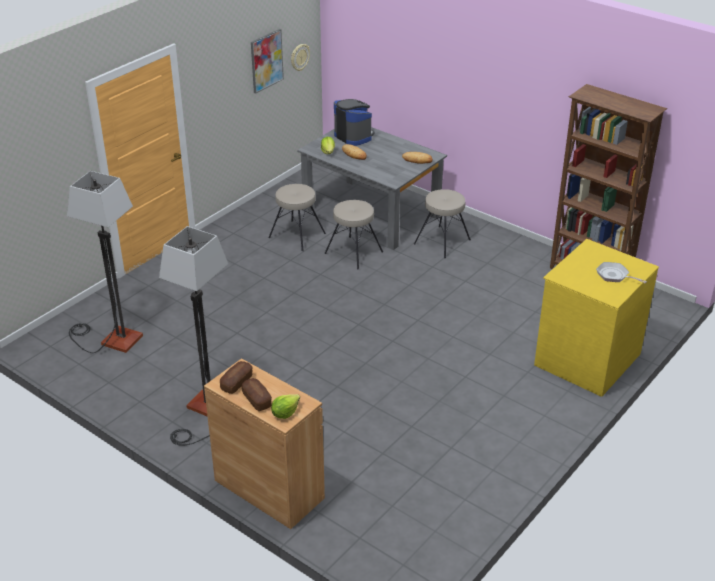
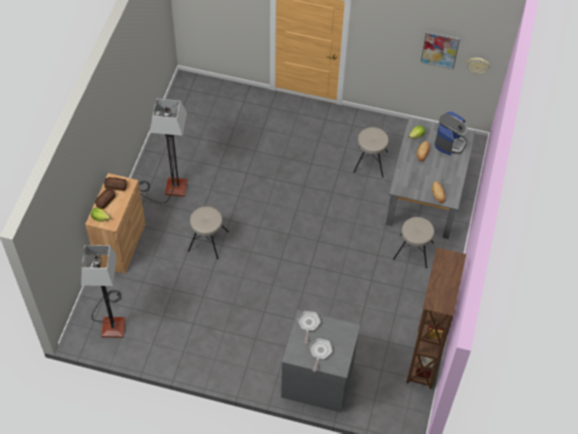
camera: 65 degrees right, 20 degrees up
(111, 339) = (210, 114): floor lamp -> floor lamp (112, 320)
(353, 253) = (368, 202): beige stool -> beige stool (207, 241)
(569, 274) = (308, 324): none -> frying pan
(586, 359) = (318, 378): yellow dresser -> grey dresser

